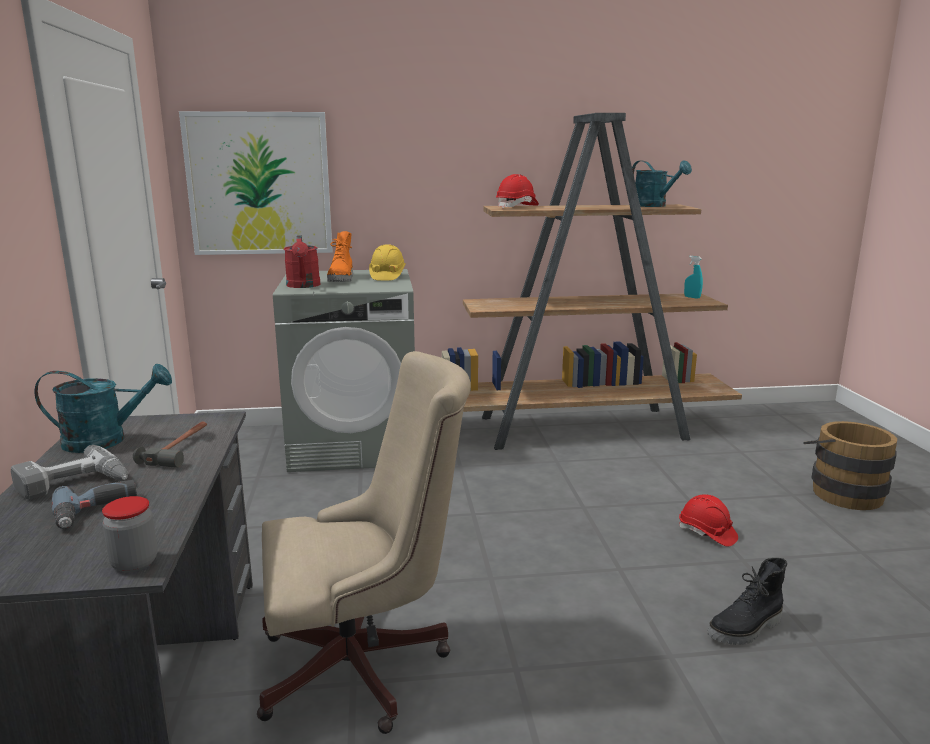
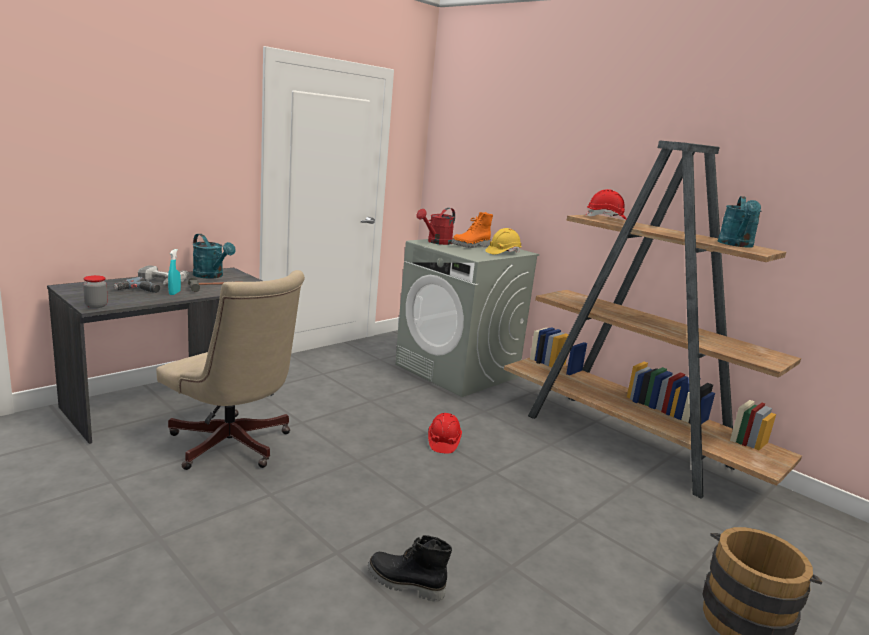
camera: 50 degrees right, 0 degrees up
(259, 184) = (466, 171): picture -> none
(692, 297) = (770, 356): turquoise spray bottle -> turquoise spray bottle (174, 293)
(707, 533) = (532, 539): red hard hat -> red hard hat (443, 442)

